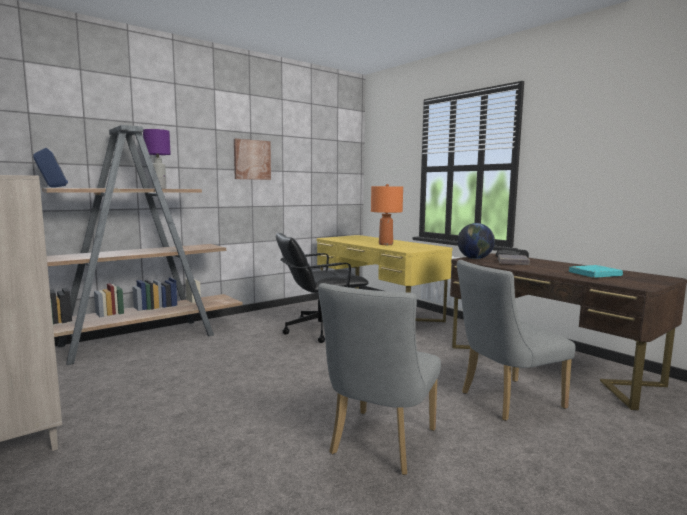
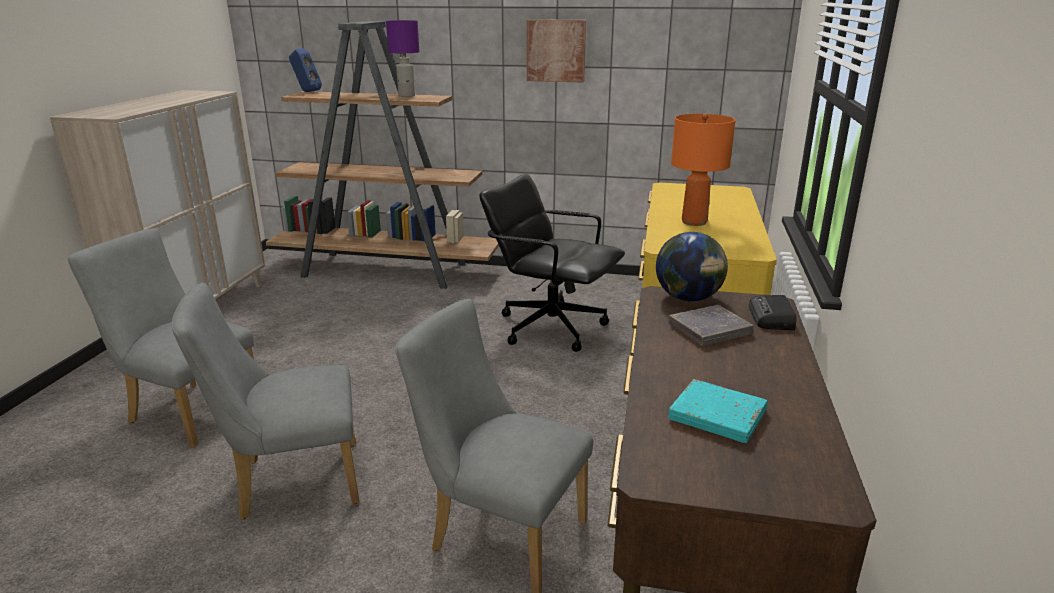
camera: 50 degrees right, 15 degrees up
(200, 464) = (188, 411): none -> grey chair

